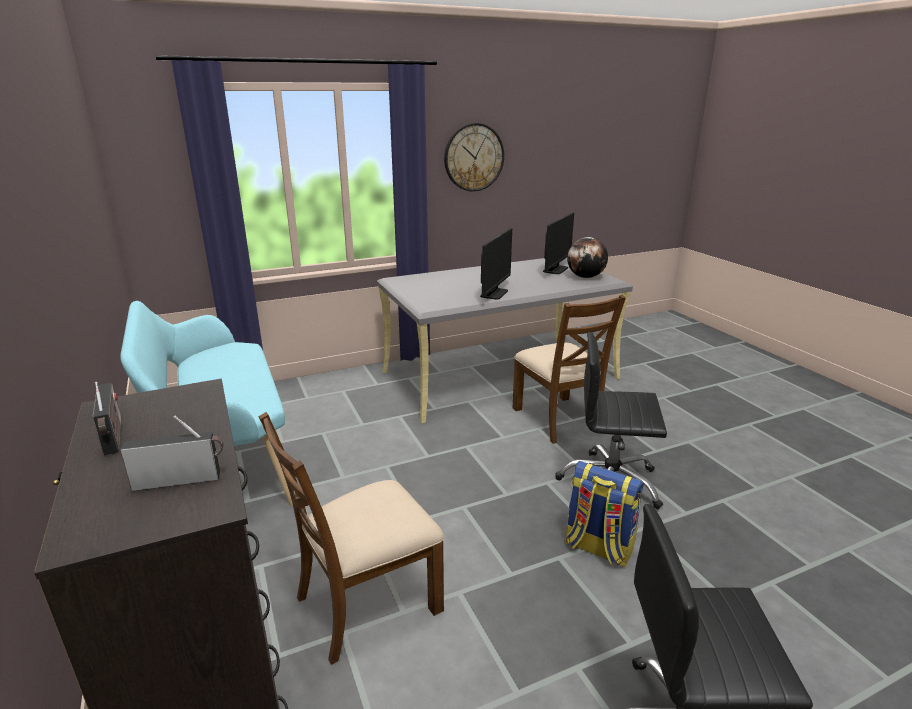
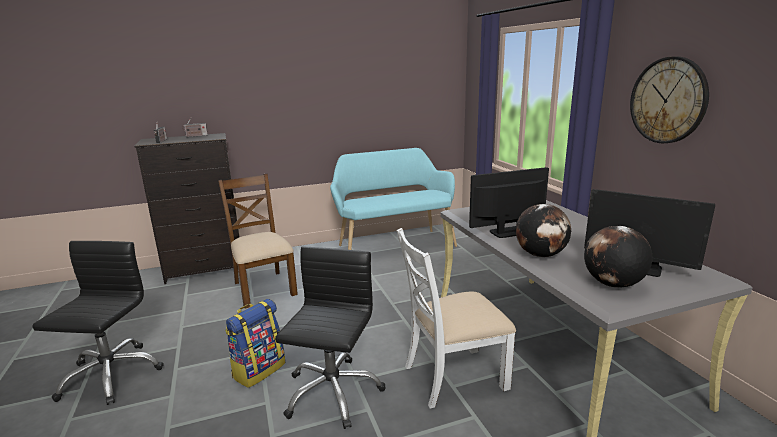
camera: 95 degrees right, 5 degrees down
(494, 293) = (508, 232): monitor -> monitor turned 135 degrees clockwise
(543, 288) = (541, 255): none -> globe
(558, 419) = (453, 376): brown chair -> white chair

